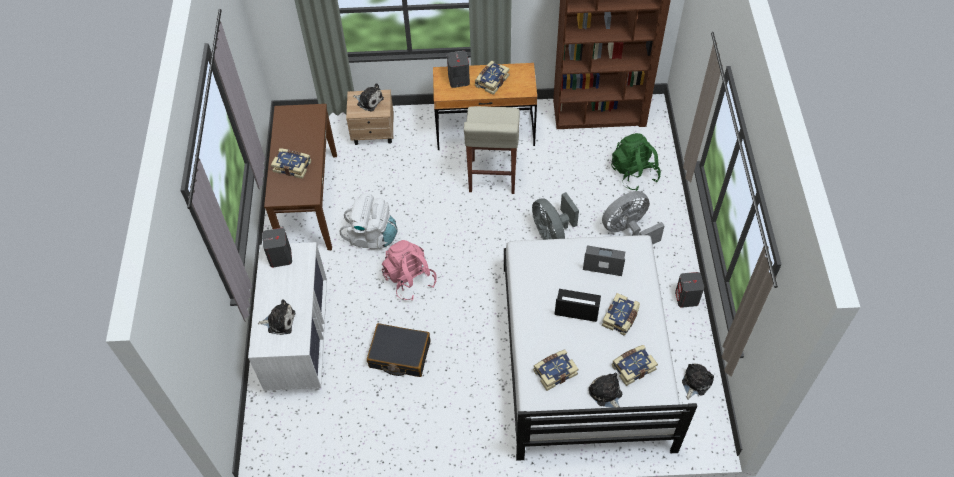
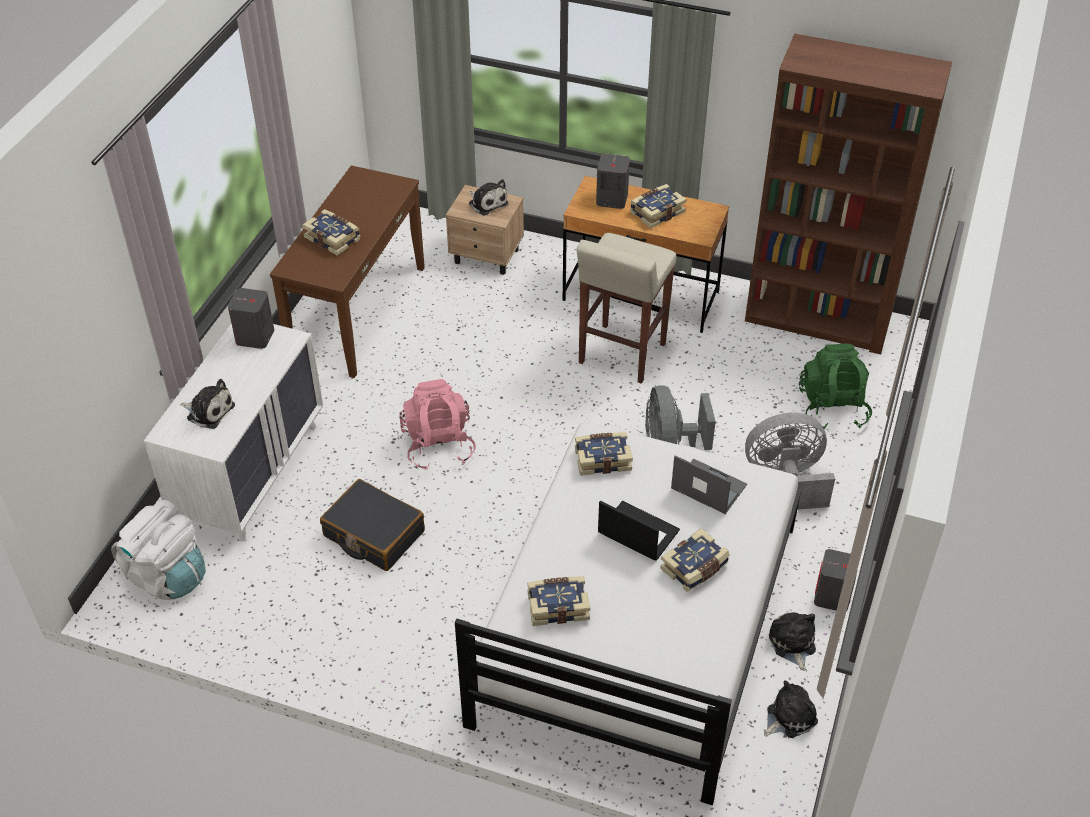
camera: 20 degrees right, 10 degrees down
(372, 236) = (416, 378): white backpack -> white backpack (167, 576)
(606, 394) = (619, 661): plush toy -> plush toy (792, 644)
(633, 367) = (679, 639): book -> book (602, 459)

